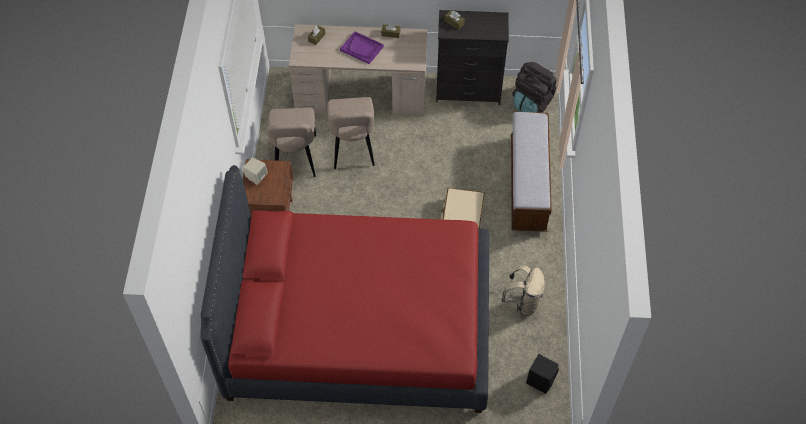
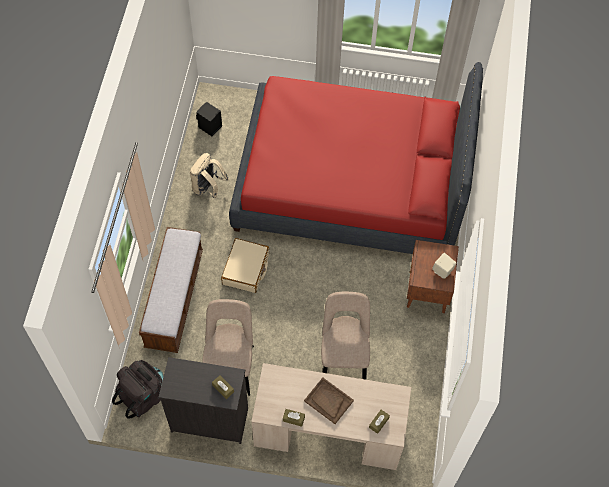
camera: 175 degrees left, 5 degrees up
(295, 159) = (403, 352): beige chair -> beige chair (231, 365)
(362, 48) = (328, 401): purple tray -> brown tray

